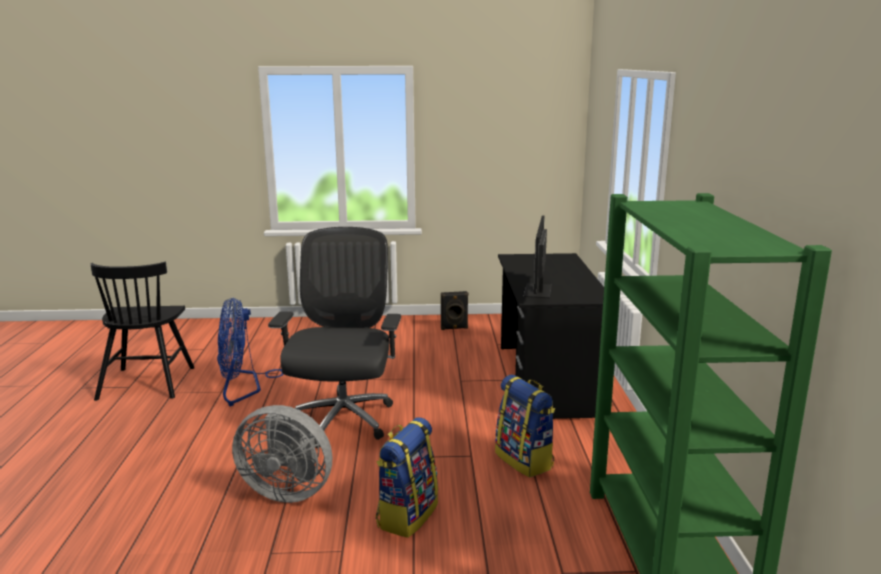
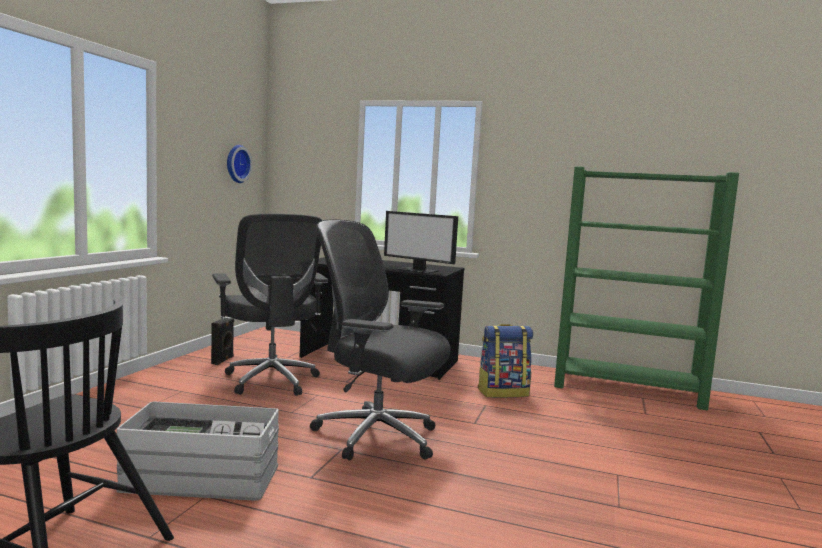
camera: 70 degrees left, 10 degrees down
(244, 384) = (203, 476): blue fan -> grey storage box
(288, 490) = (507, 484): grey fan -> none
(407, 515) = (567, 442): backpack -> none
(429, 354) = (270, 380): none -> office chair
(527, 143) = (236, 163): none -> wall clock

